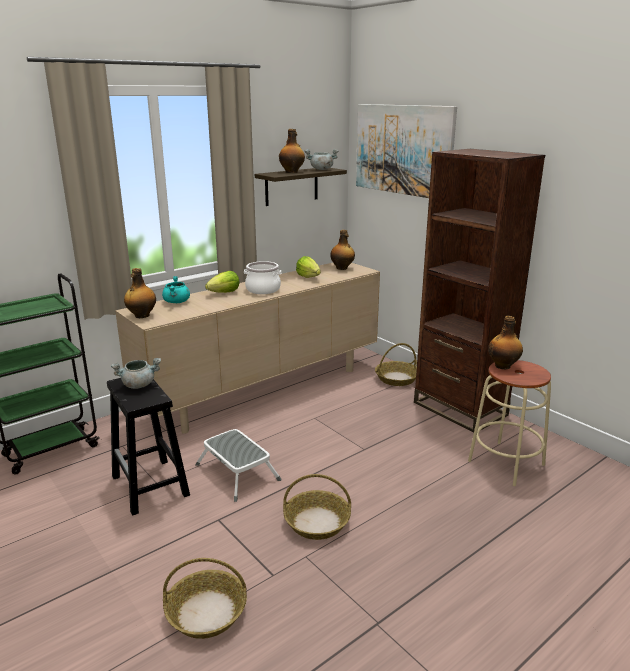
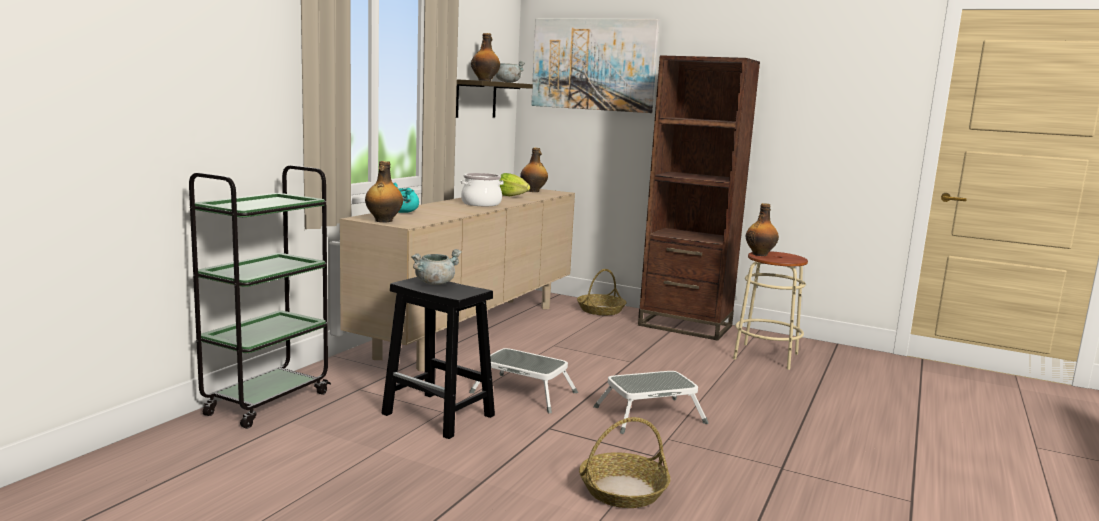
camera: 25 degrees left, 10 degrees down
(224, 293) = (443, 206): lettuce -> none
(317, 522) = (650, 415): basket -> grey step ladder

